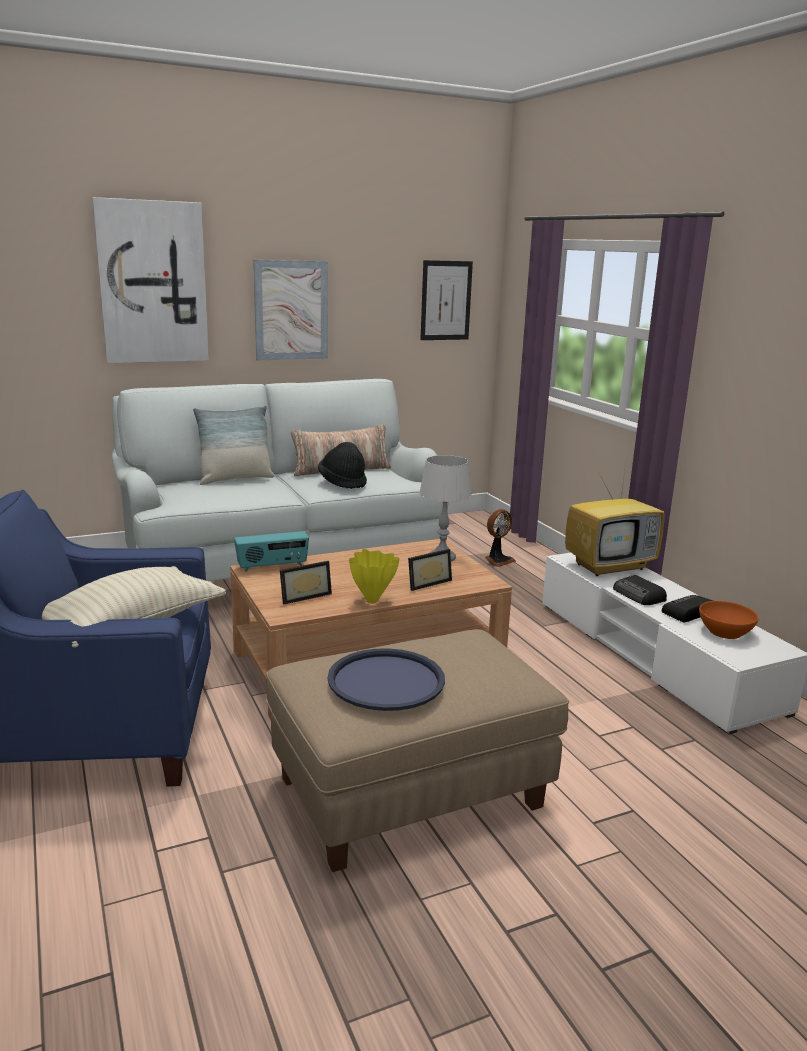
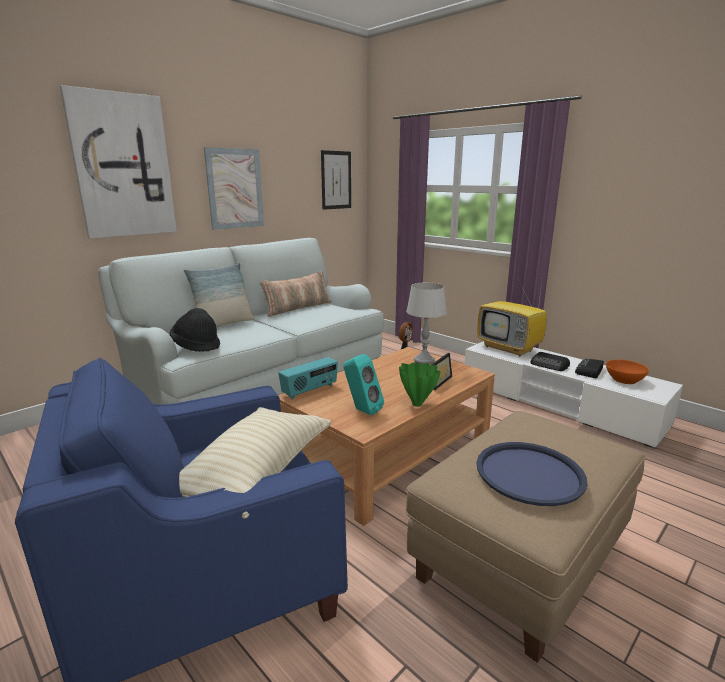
camera: 20 degrees left, 0 degrees up
(303, 596) = (361, 410): picture frame -> turquoise speaker
(343, 482) = (311, 316): black hat -> black hat (196, 346)
(372, 601) = (417, 404): yellow vase -> green vase
(610, 566) = (510, 349): television -> television turned 90 degrees clockwise

